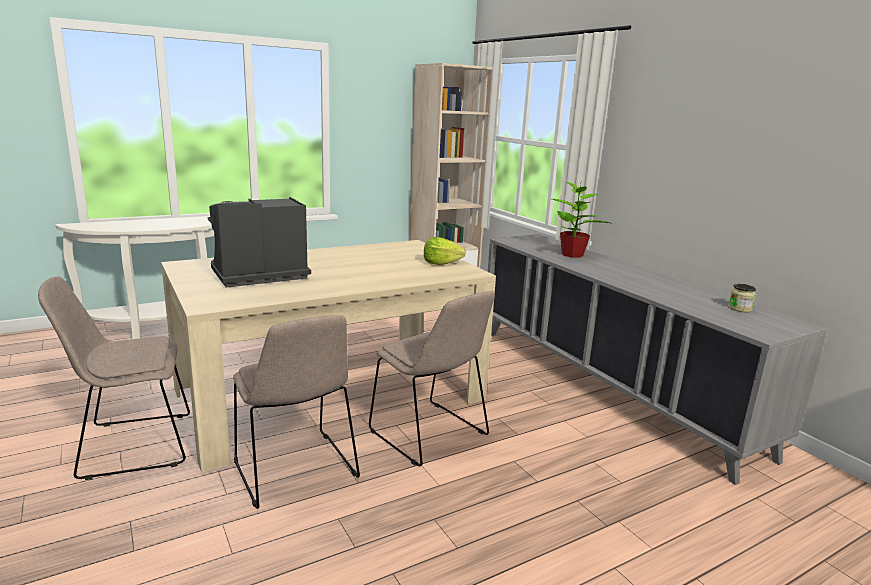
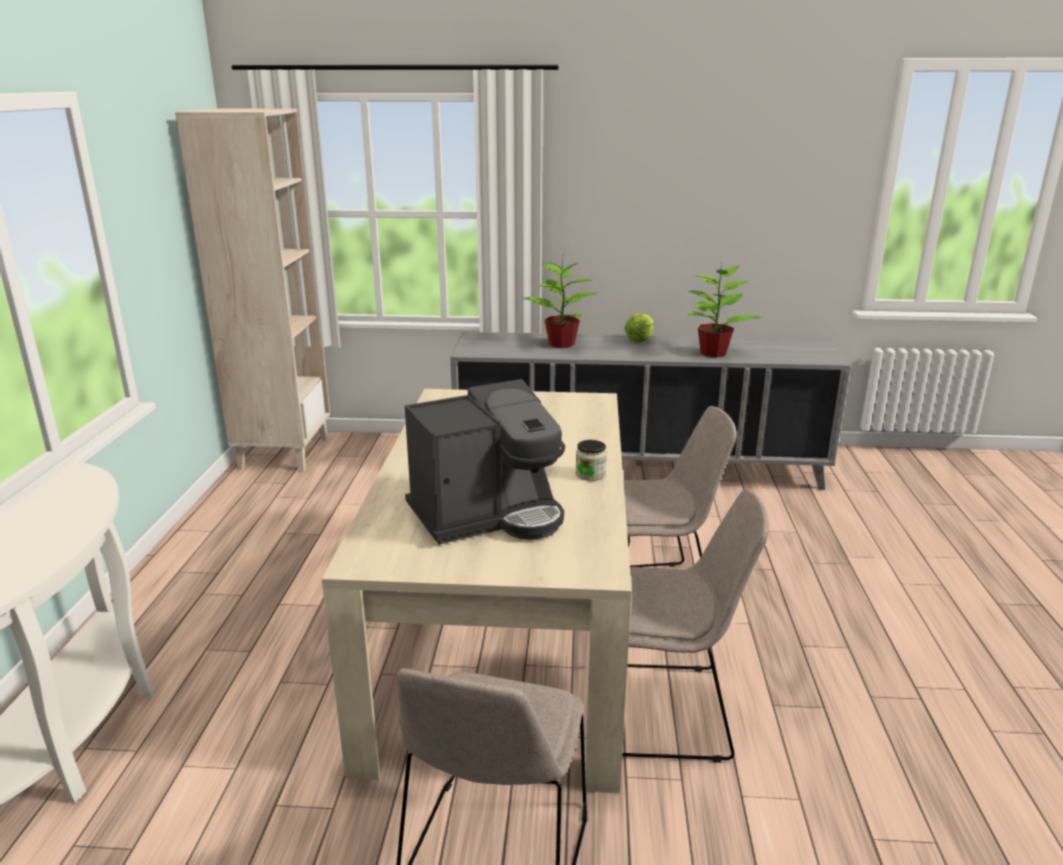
camera: 55 degrees left, 5 degrees up
(257, 275) = (488, 515): coffee machine -> coffee machine turned 120 degrees counterclockwise
(441, 263) = (546, 404): lettuce -> lettuce (640, 339)
(664, 293) = (714, 353): none -> potted plant
(739, 308) = (769, 345): jar -> jar (590, 474)

